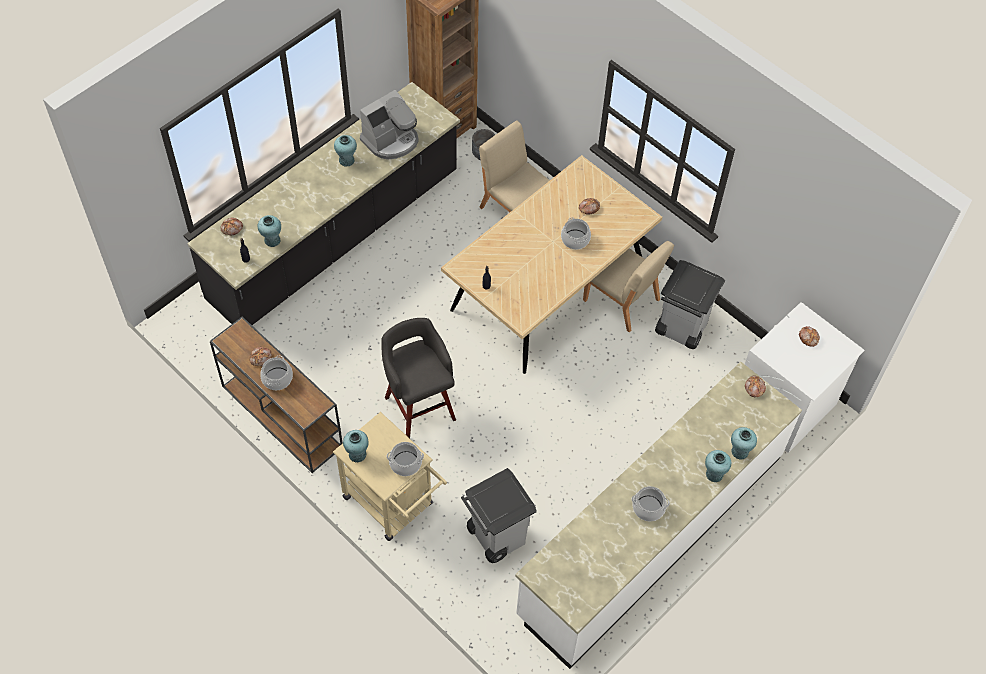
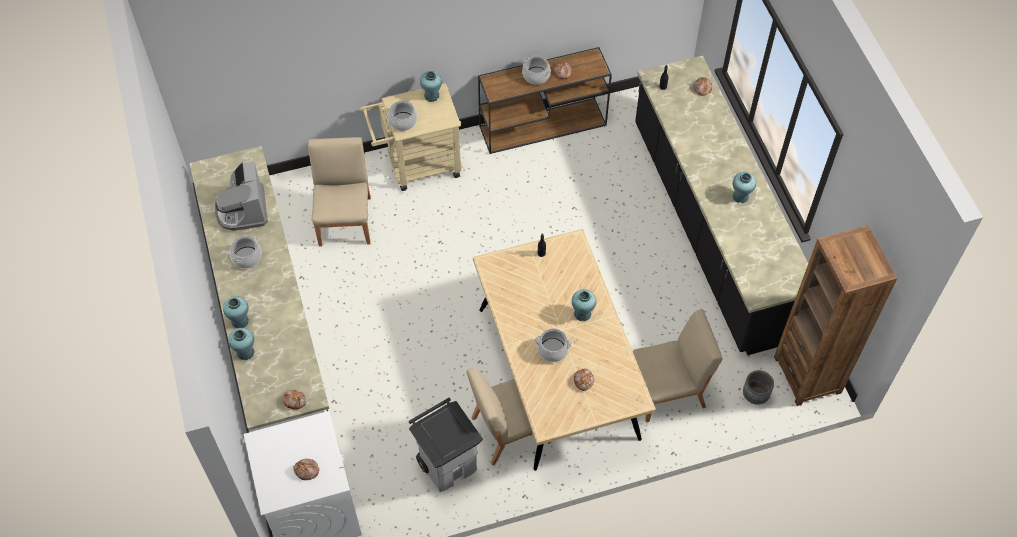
camera: 120 degrees right, 0 degrees up
(272, 240) = (673, 110): turquoise vase -> turquoise vase (582, 313)
(391, 140) = (748, 241): coffee machine -> coffee machine (243, 209)
(419, 406) = (495, 219): grey stool -> none
(495, 536) = (345, 220): grey trash can -> beige chair

